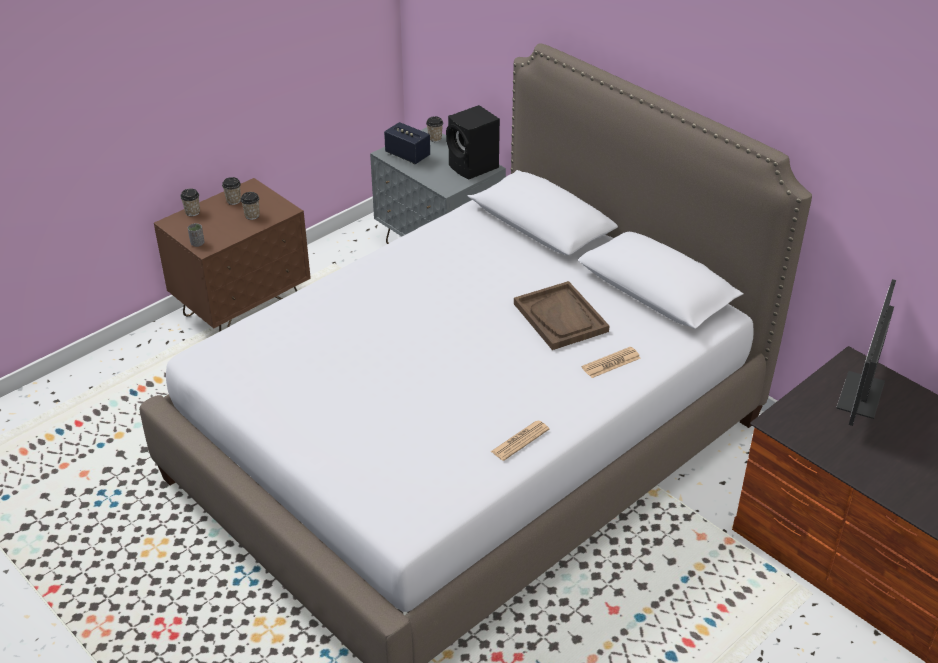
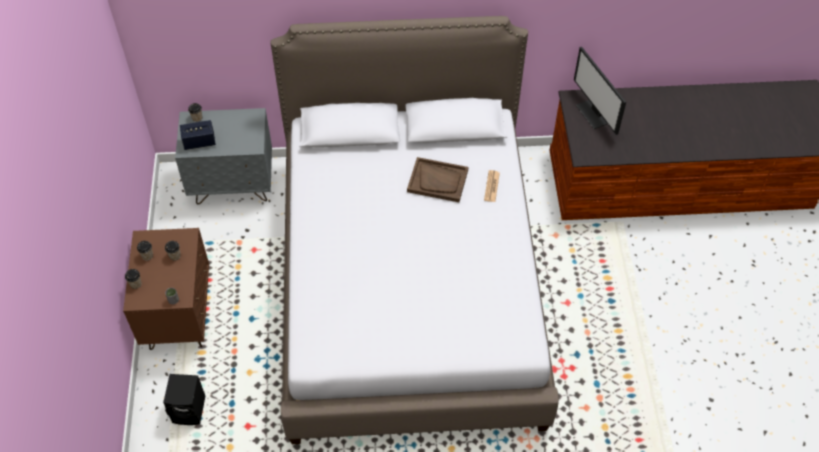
camera: 50 degrees left, 15 degrees up
(474, 167) = (248, 121): black speaker -> black speaker (190, 410)
(520, 441) = (512, 262): newspaper -> none

